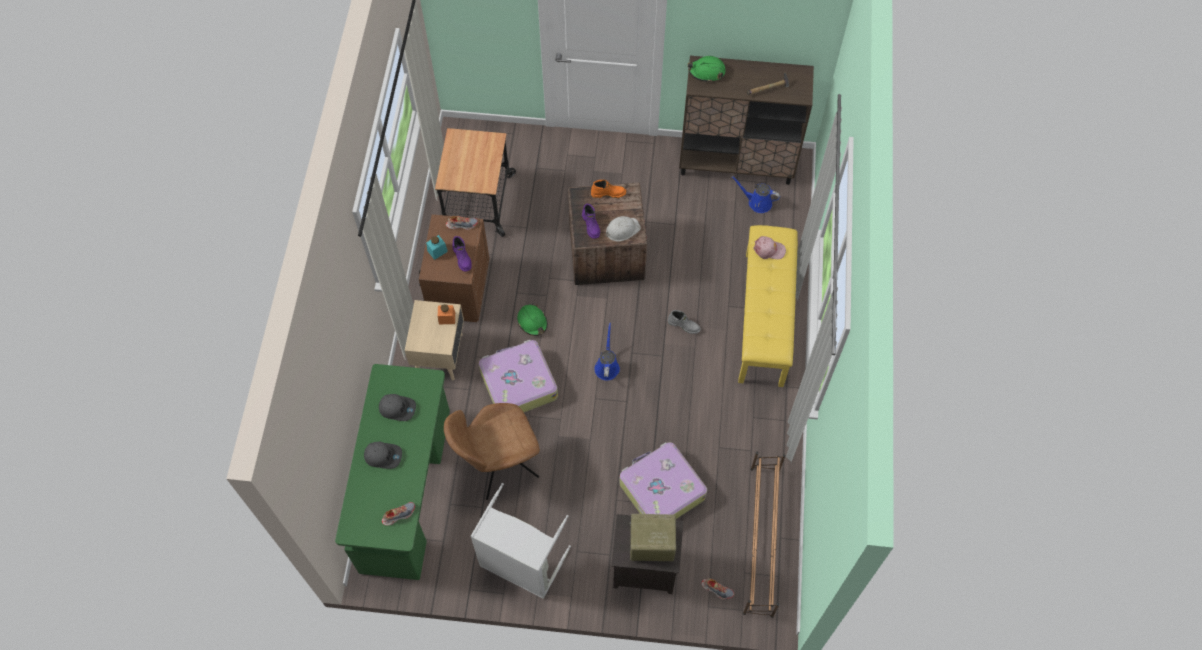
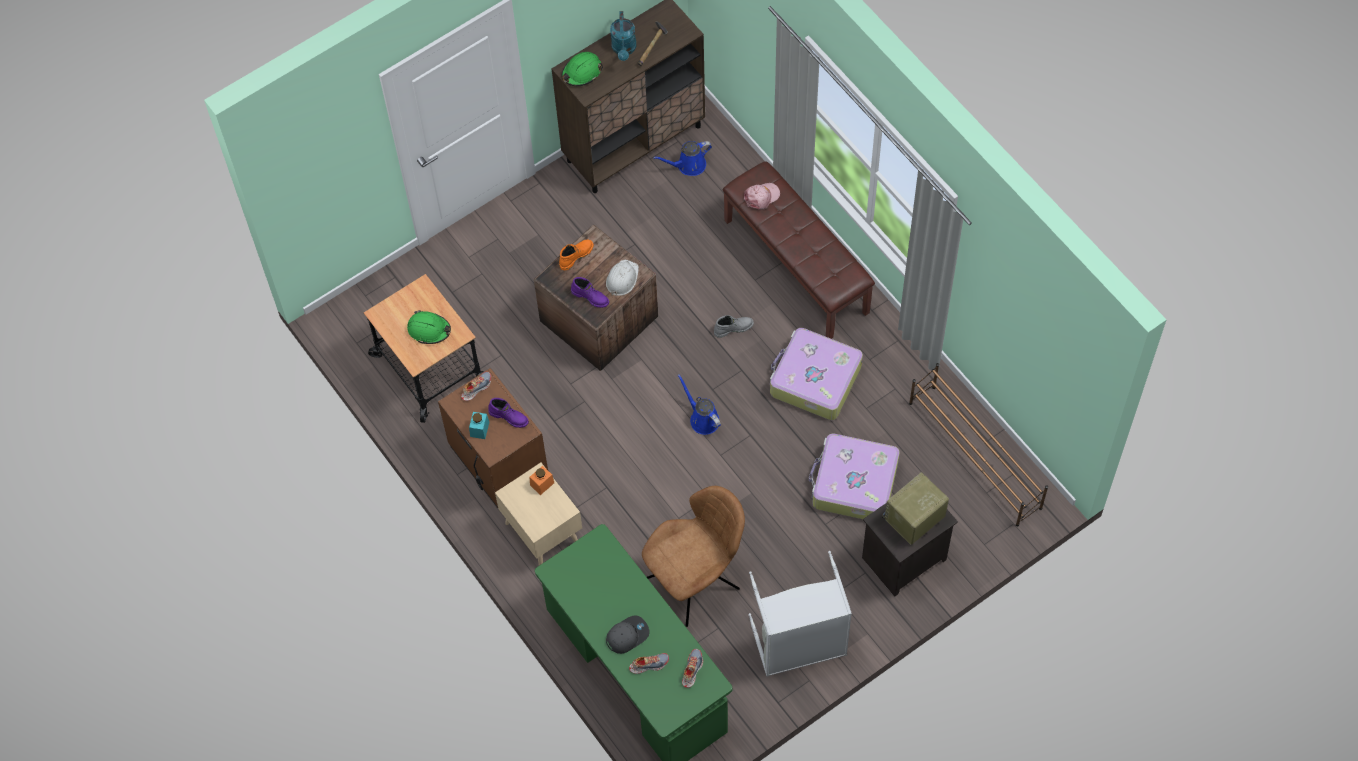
camera: 40 degrees left, 0 degrees up
(397, 408) = (596, 587): grey cap -> none
(499, 465) = (696, 581): brown chair -> brown chair turned 150 degrees counterclockwise
(518, 384) = (640, 499): suitcase -> suitcase (814, 380)
(532, 322) = (596, 435): green hard hat -> green hard hat (429, 330)
(717, 589) = (978, 524): shoe -> shoe (649, 664)
(749, 77) = (624, 49): none -> turquoise watering can
(765, 319) = (797, 266): yellow bench -> brown bench

